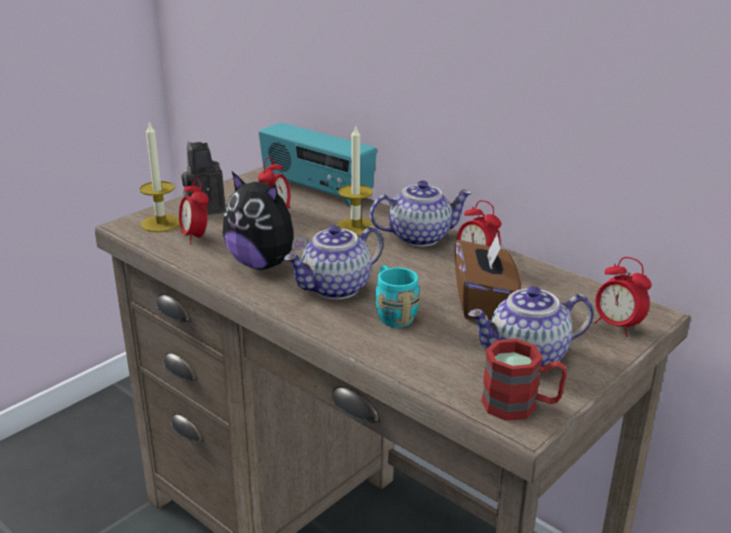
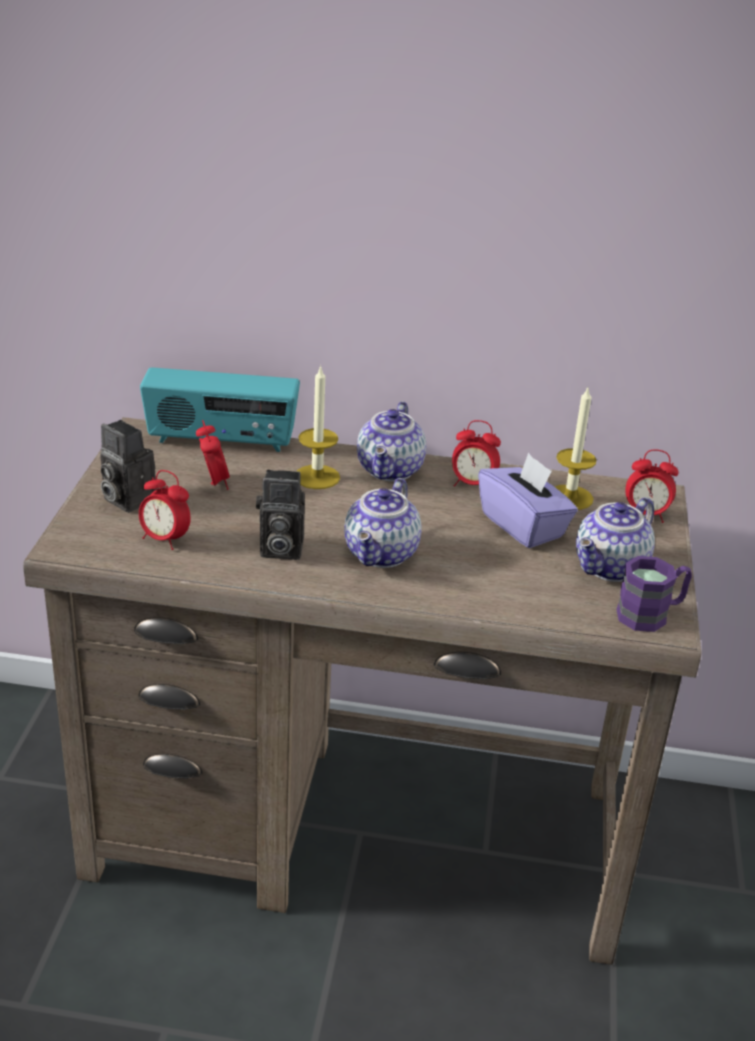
camera: 35 degrees left, 5 degrees up
(161, 223) = (101, 534): candle -> candle (570, 497)
(263, 264) = (278, 549): plush toy -> camera
(392, 313) = (461, 563): turquoise mug -> none
(419, 237) = (391, 471): teapot -> teapot turned 150 degrees clockwise
(484, 302) = (523, 525): brown tissue box -> purple tissue box
(521, 405) = (651, 614): red mug -> purple mug

